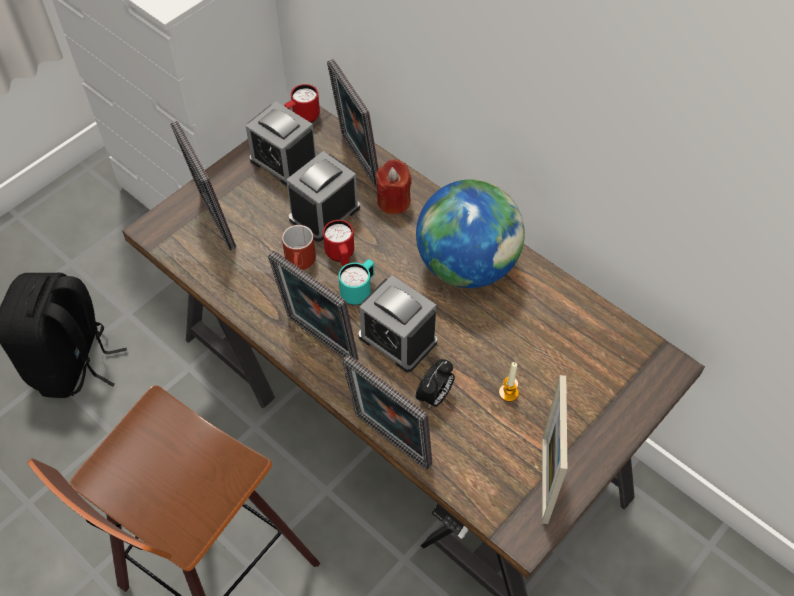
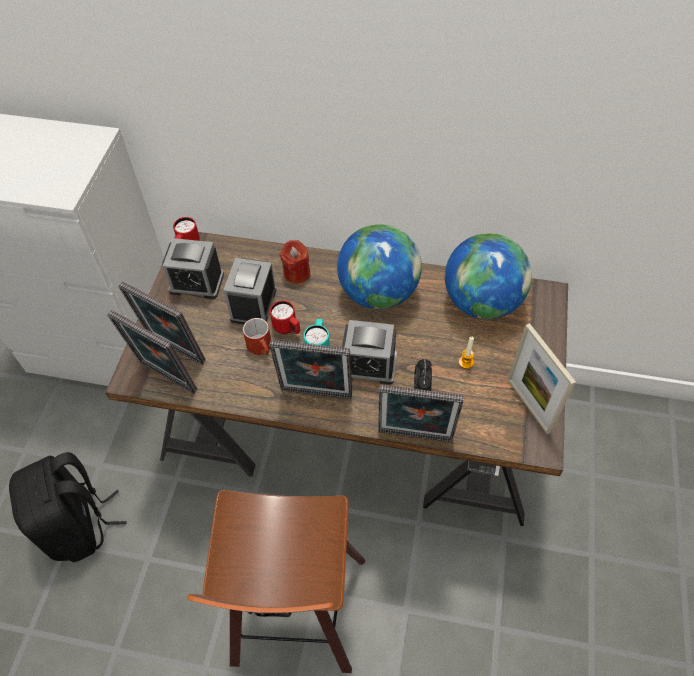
camera: 30 degrees left, 0 degrees up
(356, 160) = (249, 257): picture frame -> picture frame (165, 379)
(578, 335) = (481, 302): none -> globe

